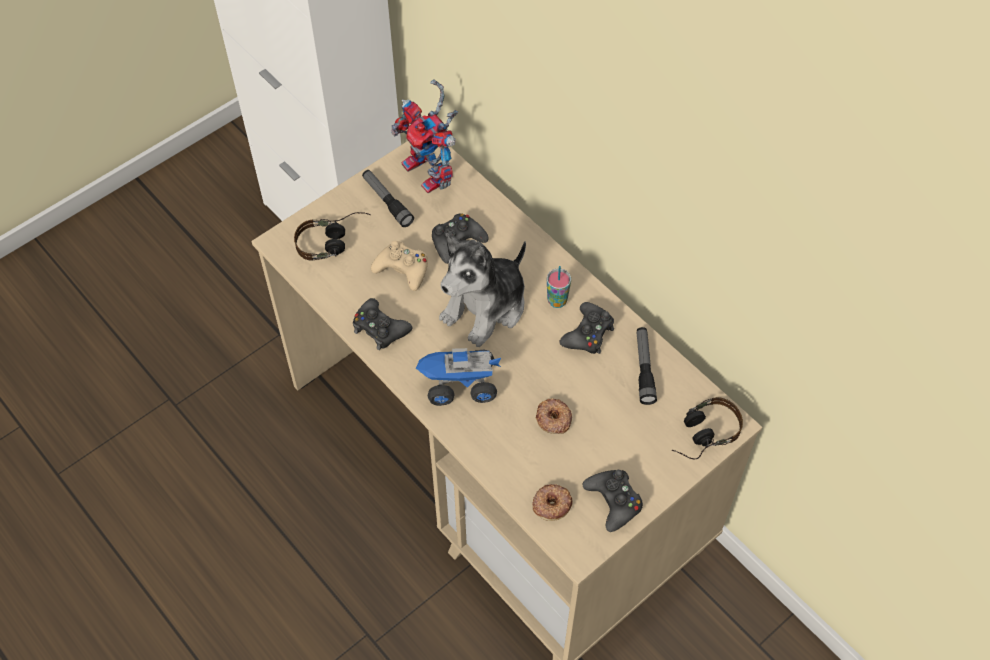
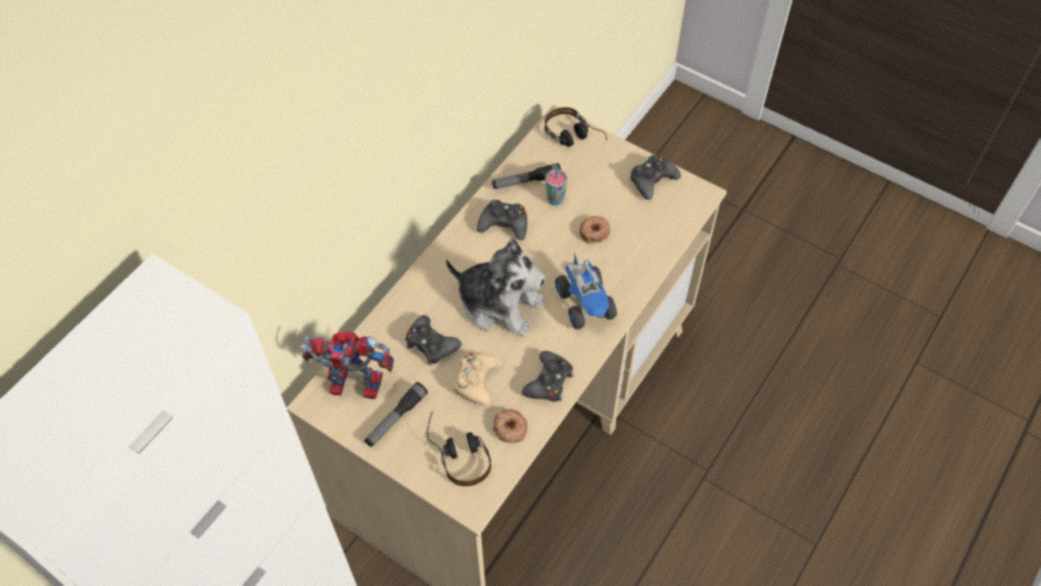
camera: 105 degrees left, 0 degrees up
(432, 174) = (350, 387): toy robot -> toy robot turned 120 degrees counterclockwise
(551, 504) = (670, 218): donut -> donut (510, 428)
(557, 301) = (476, 252): cup -> cup (555, 199)

